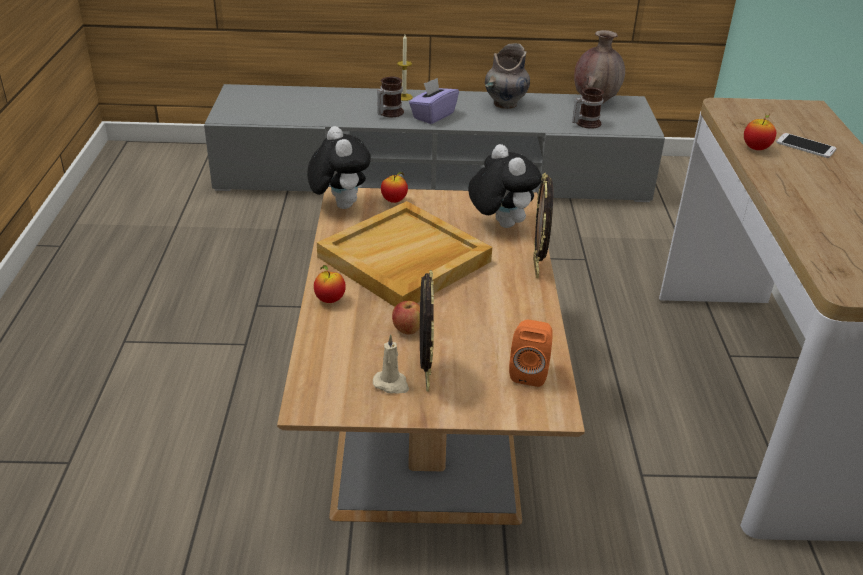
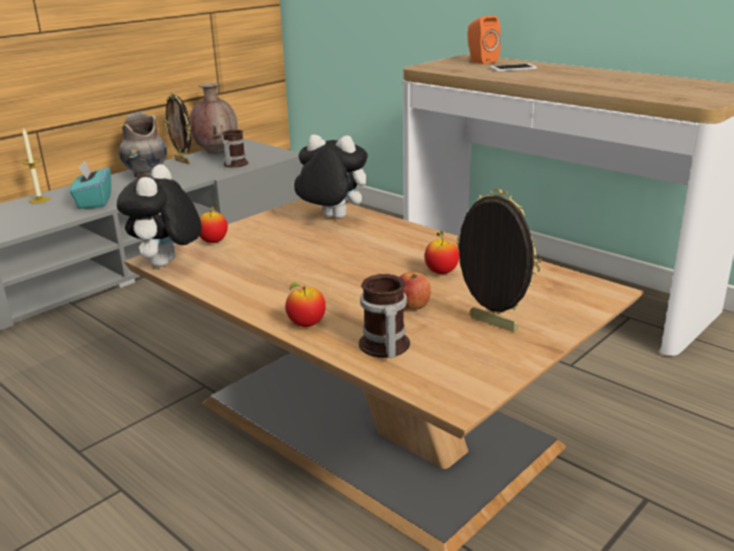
camera: 45 degrees left, 10 degrees down
(339, 205) = (167, 265): plush toy -> plush toy turned 105 degrees counterclockwise
(388, 112) = (44, 214): mug -> mug (383, 347)
(391, 384) = (481, 343): beige candle -> none
(404, 260) = (309, 270): beige tray -> none
(433, 116) = (94, 202): purple tissue box -> turquoise tissue box
(529, 372) = (544, 281): orange speaker -> orange speaker (480, 61)
(537, 268) = (413, 228): picture frame -> picture frame (183, 161)
(756, 148) = (494, 75): apple -> apple (441, 272)

